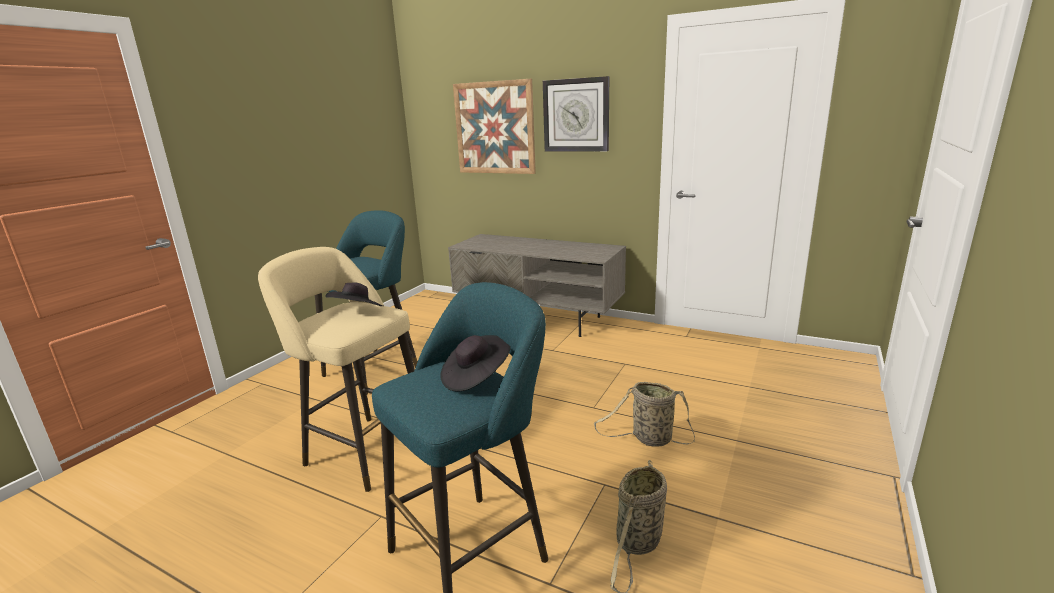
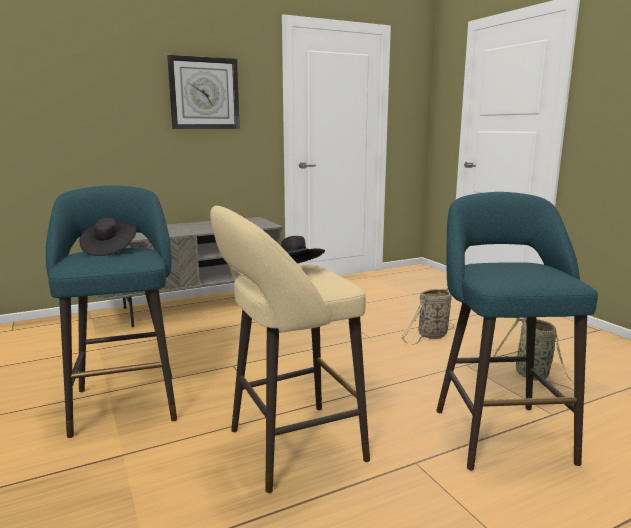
camera: 55 degrees left, 5 degrees down
(475, 377) = (516, 264): black hat -> black hat (109, 250)
(494, 128) = (103, 102): picture -> none

